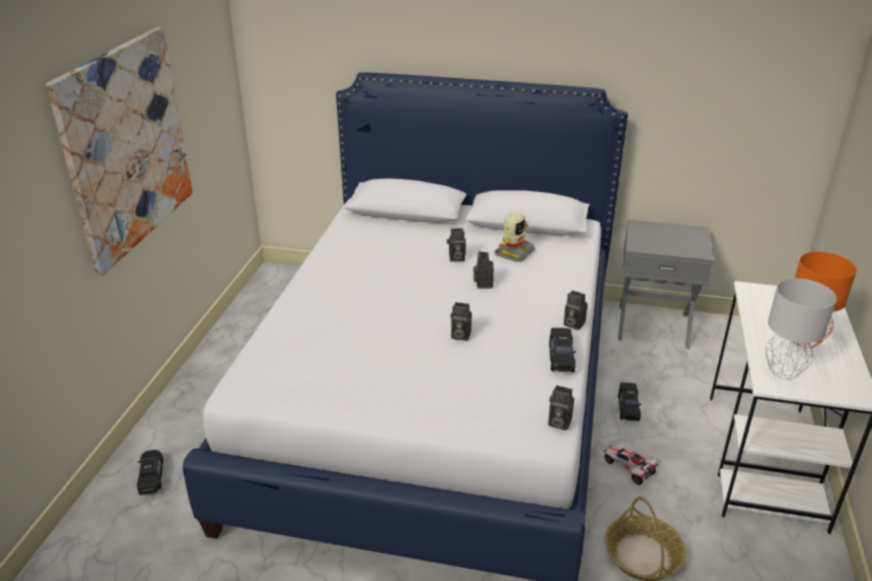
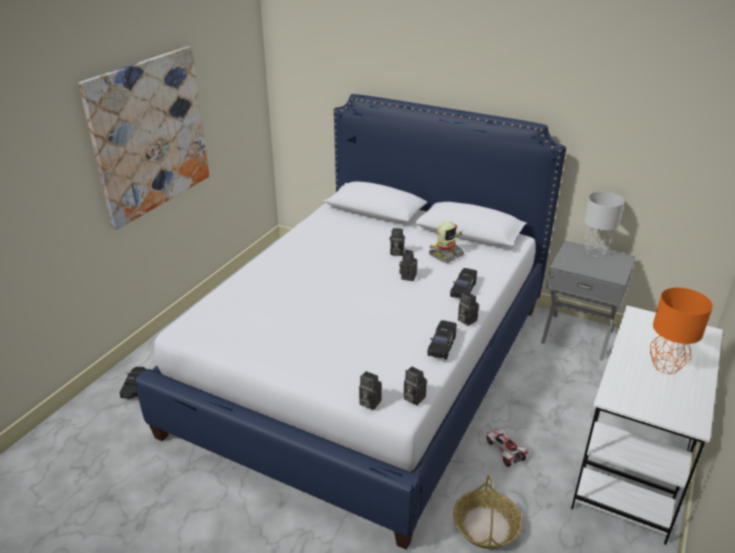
camera: 15 degrees right, 0 degrees up
(459, 335) = (368, 315): camera -> camera (368, 403)
(628, 407) = (525, 401): black toy car -> black toy car (463, 289)
(783, 370) = (631, 389): grey table lamp -> grey table lamp (595, 252)

